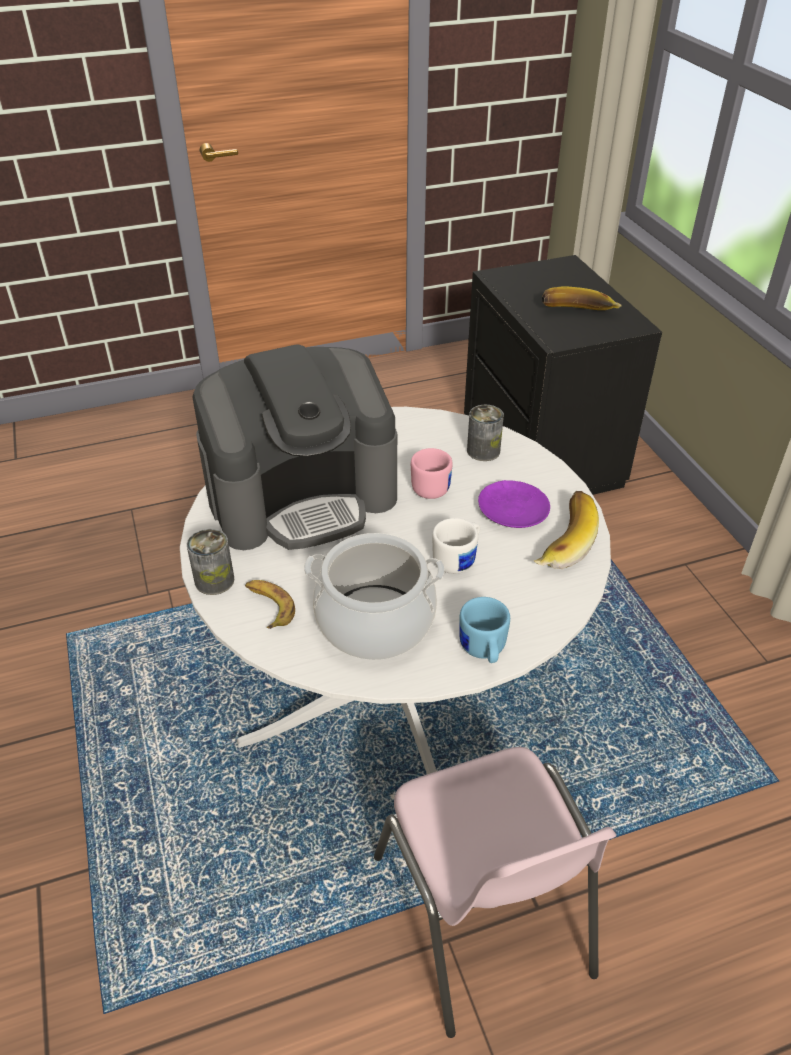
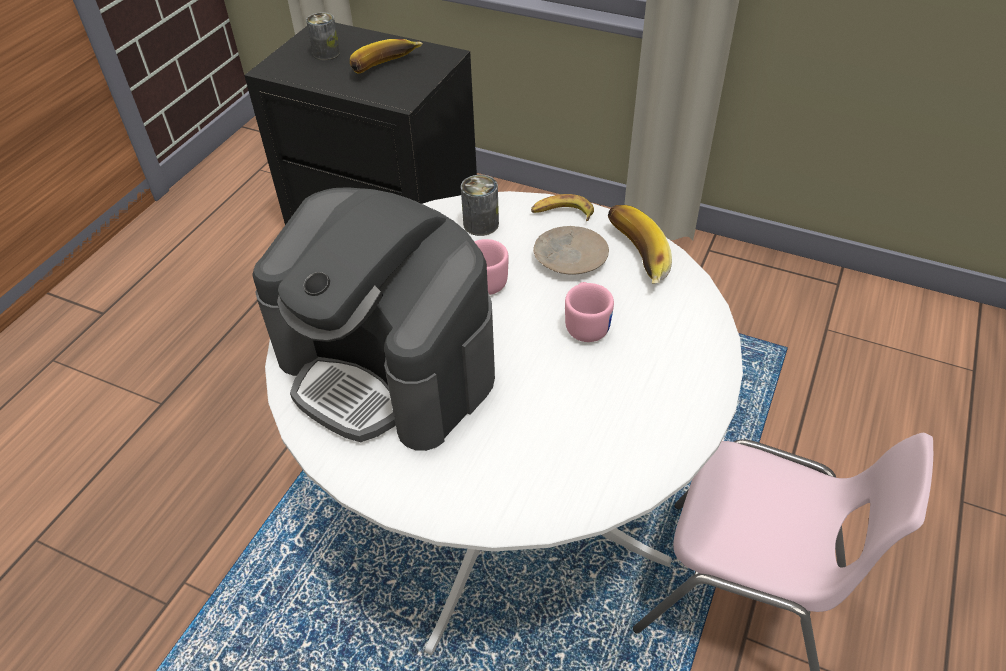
camera: 45 degrees left, 5 degrees up
(214, 580) = (421, 503): can -> can (326, 53)
(268, 606) = (502, 484): banana -> banana (562, 213)
(302, 496) = (388, 367): coffee machine -> coffee machine turned 105 degrees clockwise
(375, 622) = (600, 423): cooking pot -> none
(458, 559) = (586, 324): white mug -> pink mug
(483, 651) = (701, 380): blue mug -> none
(512, 511) = (569, 257): purple plate -> beige plate

